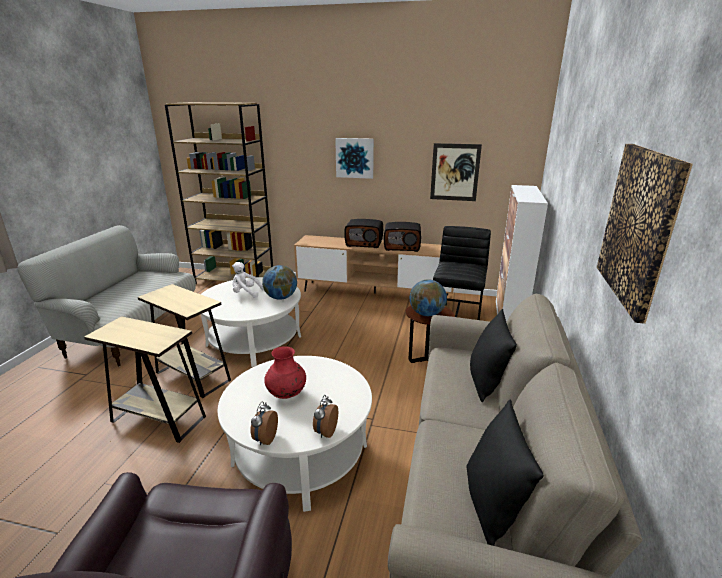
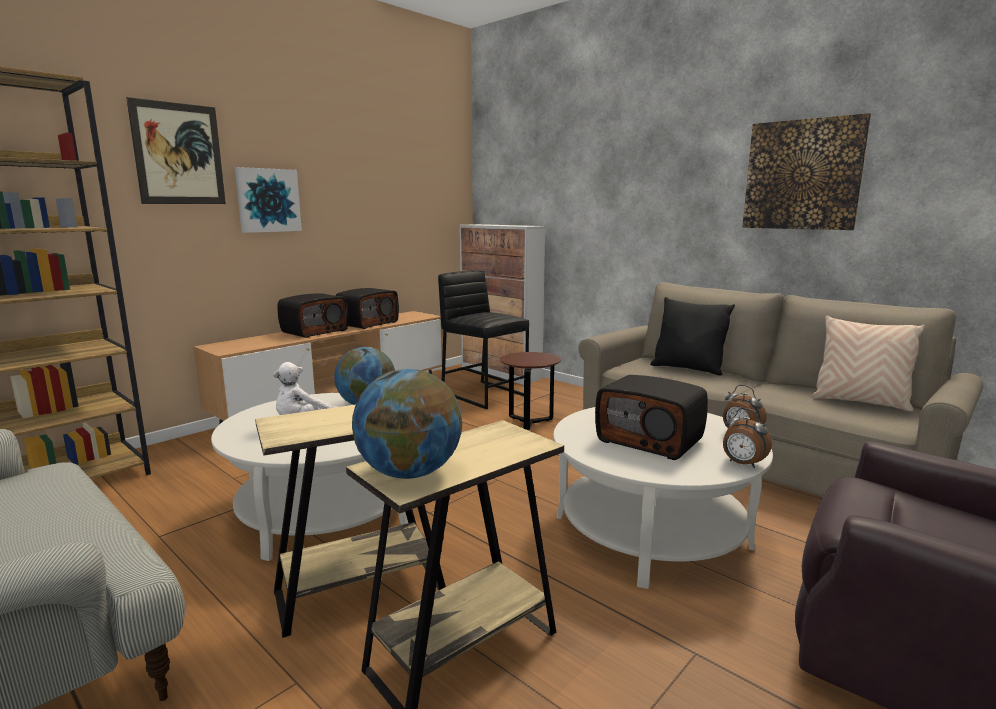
camera: 60 degrees left, 10 degrees down
(286, 394) = (650, 440): red vase -> radio
(426, 314) = (532, 360): globe -> globe (409, 473)
(455, 172) = (397, 216): picture -> picture (179, 154)
(491, 504) = (859, 402): black pillow -> beige pillow

